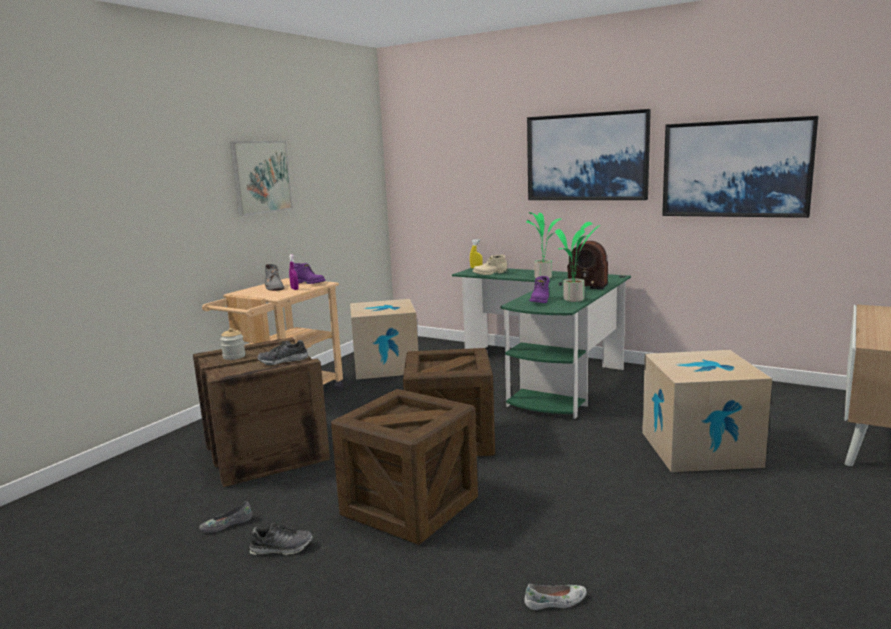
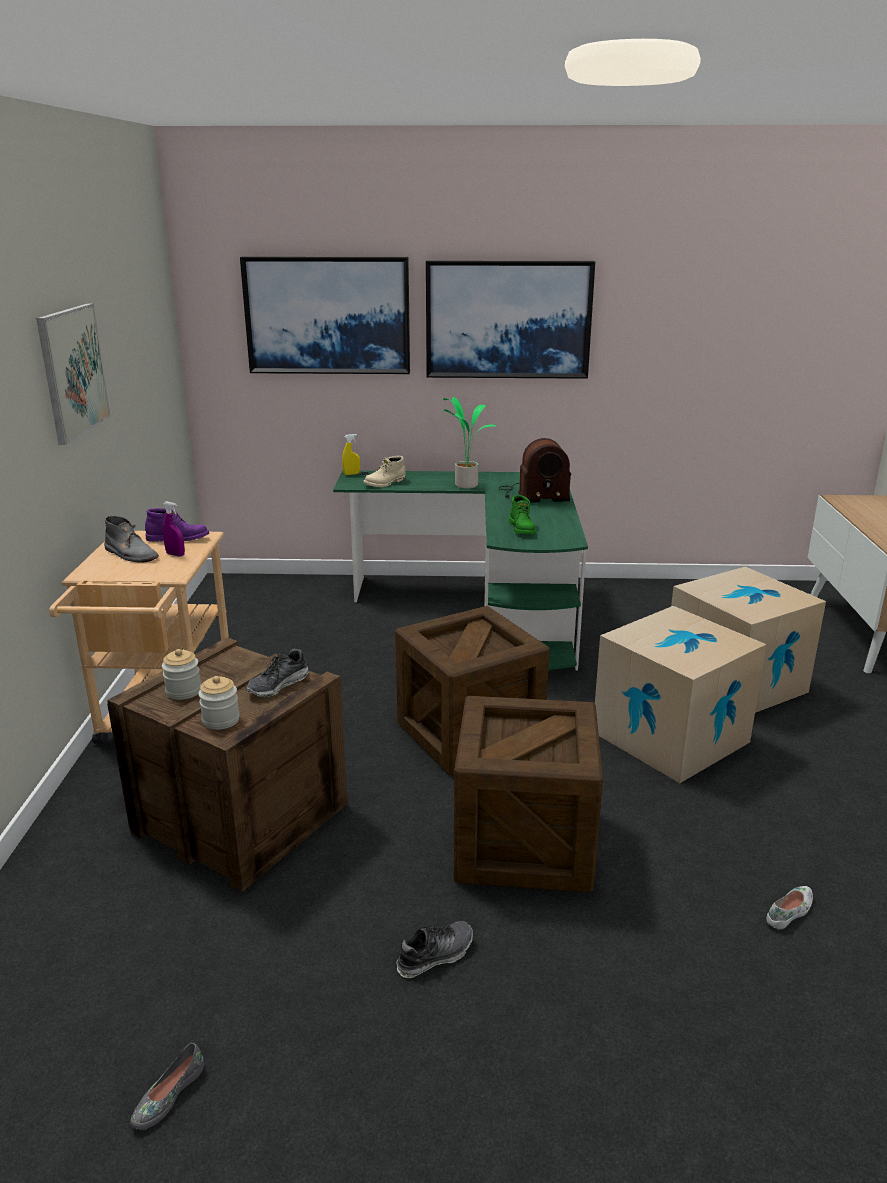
camera: 30 degrees left, 10 degrees up
(226, 524) = (318, 947): grey shoe -> grey shoe (168, 1095)
(230, 371) = (221, 720): none -> jar
(386, 366) = (257, 634): cardboard box -> cardboard box (670, 737)
(540, 300) = (522, 529): purple boot -> green boot
(575, 300) = (561, 523): potted plant -> none
(736, 168) = (692, 341): picture -> picture (328, 315)

